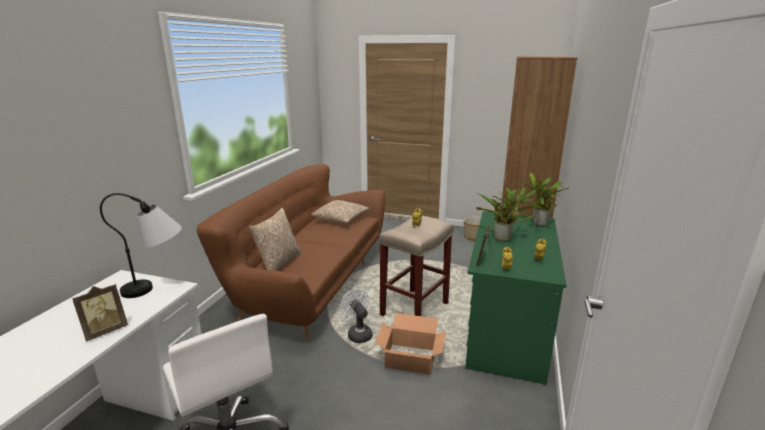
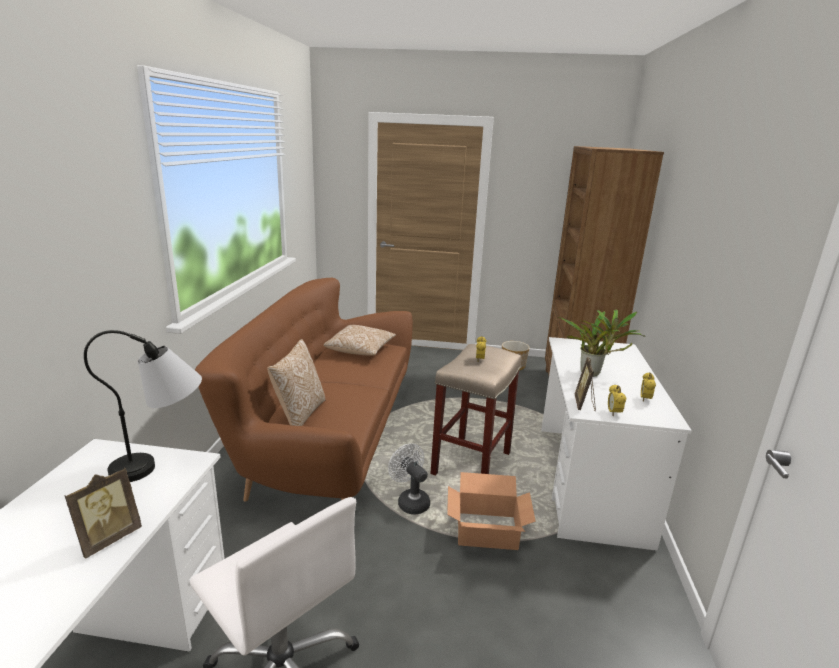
camera: 10 degrees left, 0 degrees up
(507, 328) = (589, 481): green desk -> white desk
(539, 225) = (622, 353): potted plant -> none

